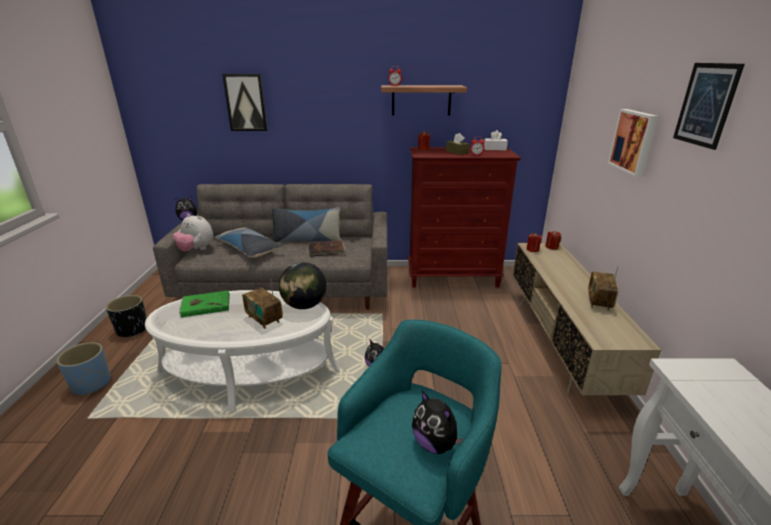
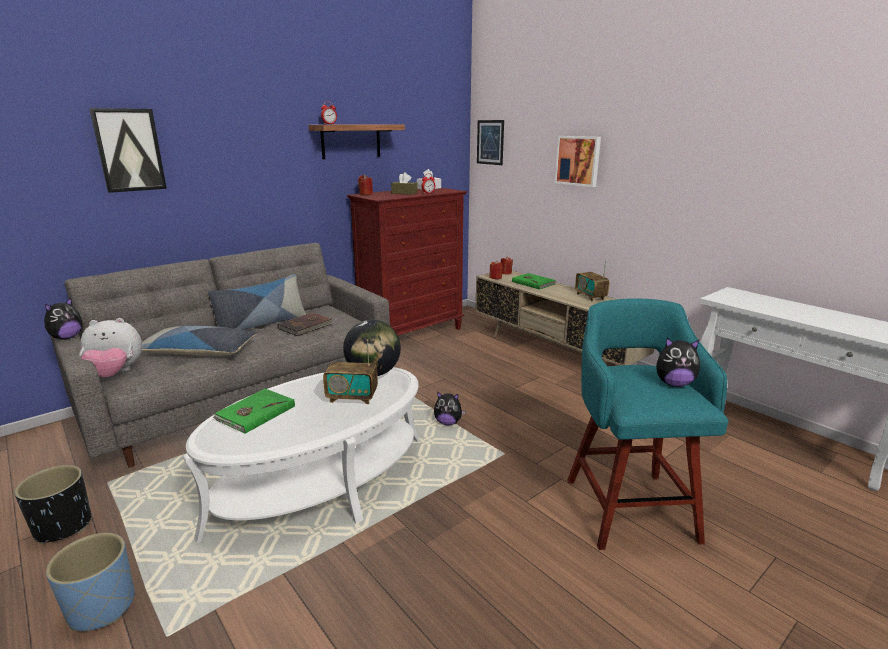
camera: 40 degrees left, 5 degrees down
(562, 266) = (533, 283): none -> green book
(706, 104) = (647, 122): picture -> picture (490, 142)

